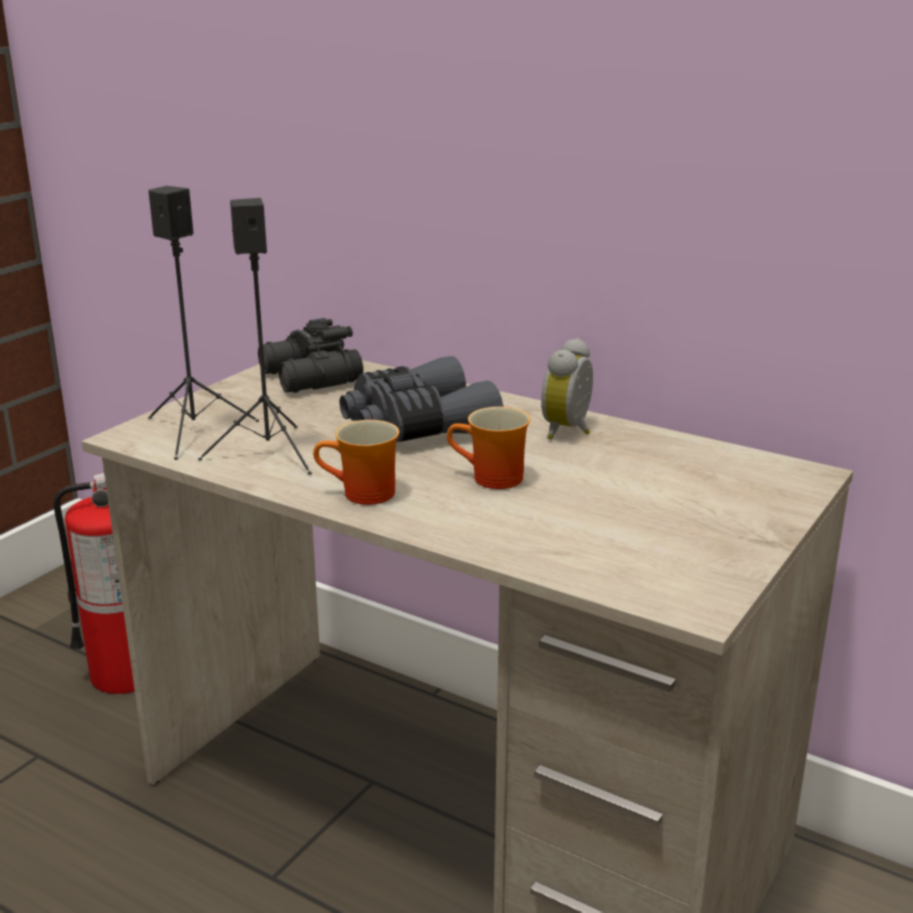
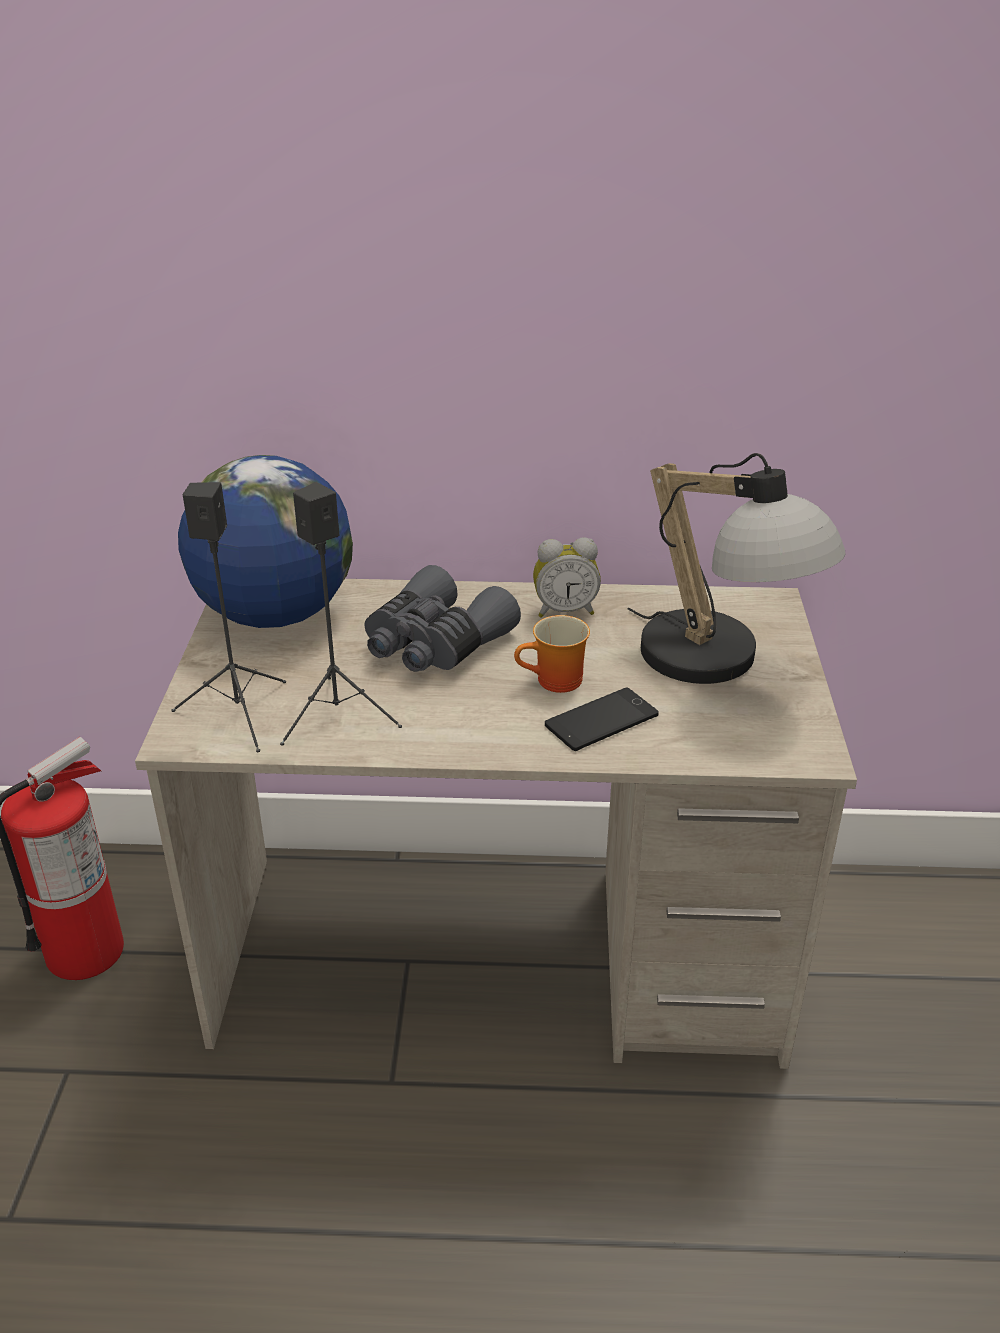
camera: 30 degrees left, 10 degrees up
(309, 378) = (275, 615): black binoculars -> globe
(362, 495) = (471, 735): mug -> none
(499, 517) = (601, 720): none -> phone
(570, 431) = (564, 610): alarm clock -> alarm clock turned 90 degrees counterclockwise
(682, 509) = (722, 666): none -> table lamp

